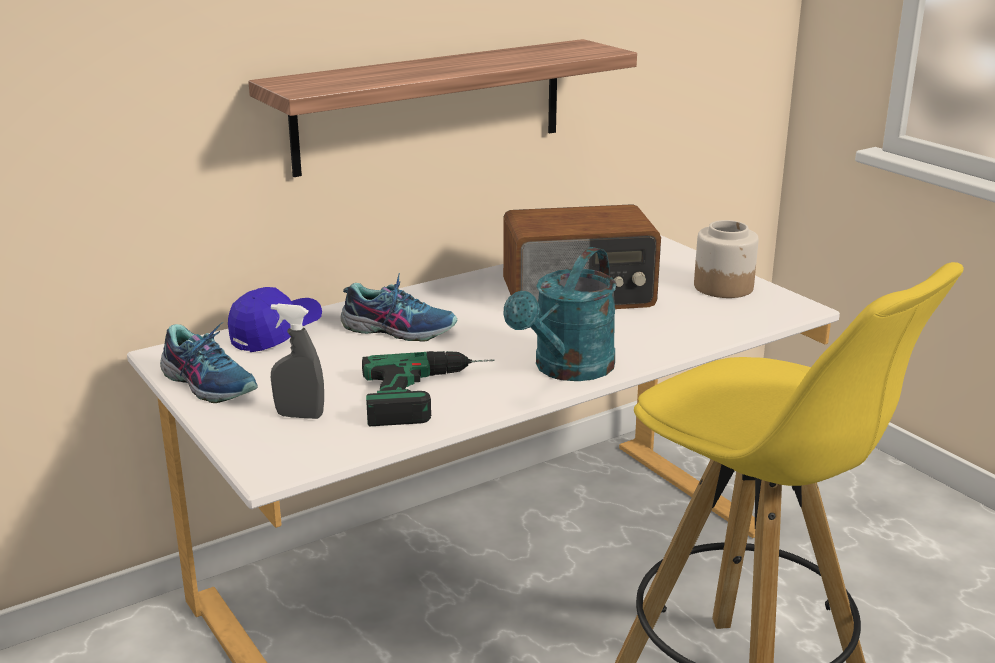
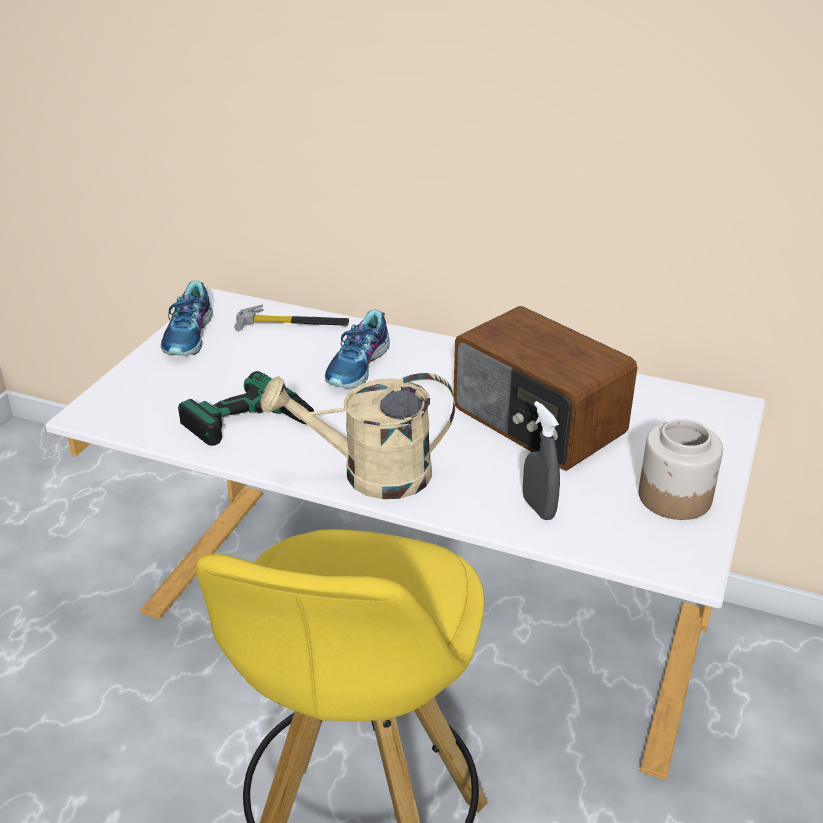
camera: 55 degrees right, 10 degrees up
(276, 334) = (293, 323): blue cap -> hammer
(300, 415) = (173, 390): grey spray bottle -> grey spray bottle (538, 508)
(399, 329) = (359, 366): shoe -> shoe turned 45 degrees clockwise
(430, 106) = (497, 173): shelf -> none
(567, 370) = (370, 475): turquoise watering can -> beige watering can

